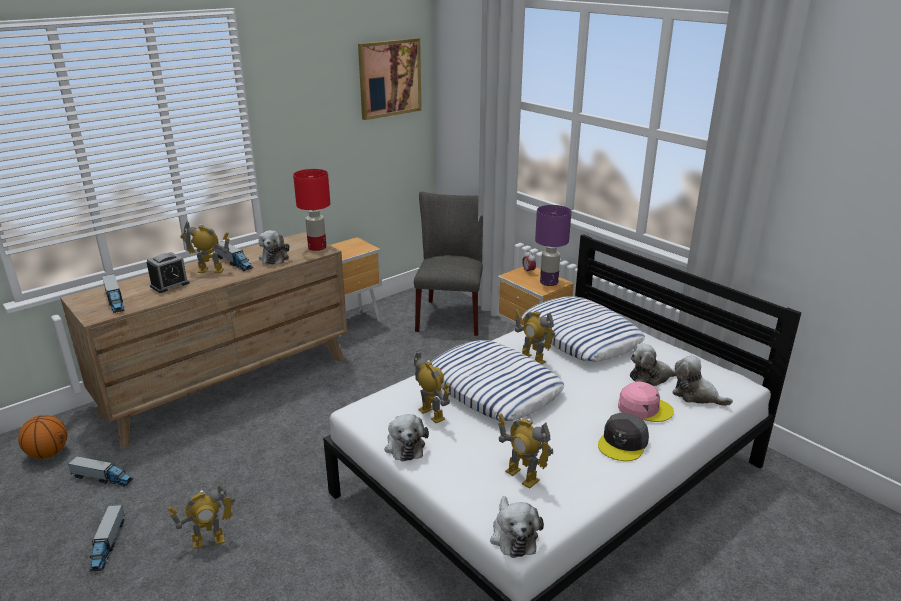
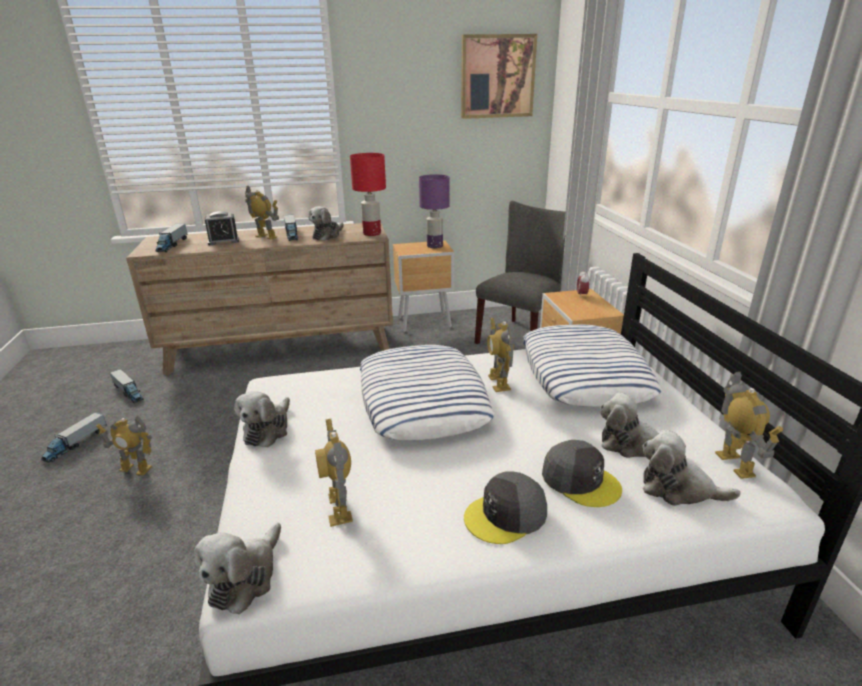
camera: 30 degrees right, 0 degrees up
(48, 453) = (120, 364): basketball -> none
(431, 414) = (329, 407): toy robot -> toy robot (735, 464)
(549, 282) = (595, 309): purple table lamp -> purple table lamp (435, 246)
(644, 408) = (580, 480): pink cap -> grey cap
(696, 395) = (678, 489): plush toy -> plush toy turned 45 degrees counterclockwise

